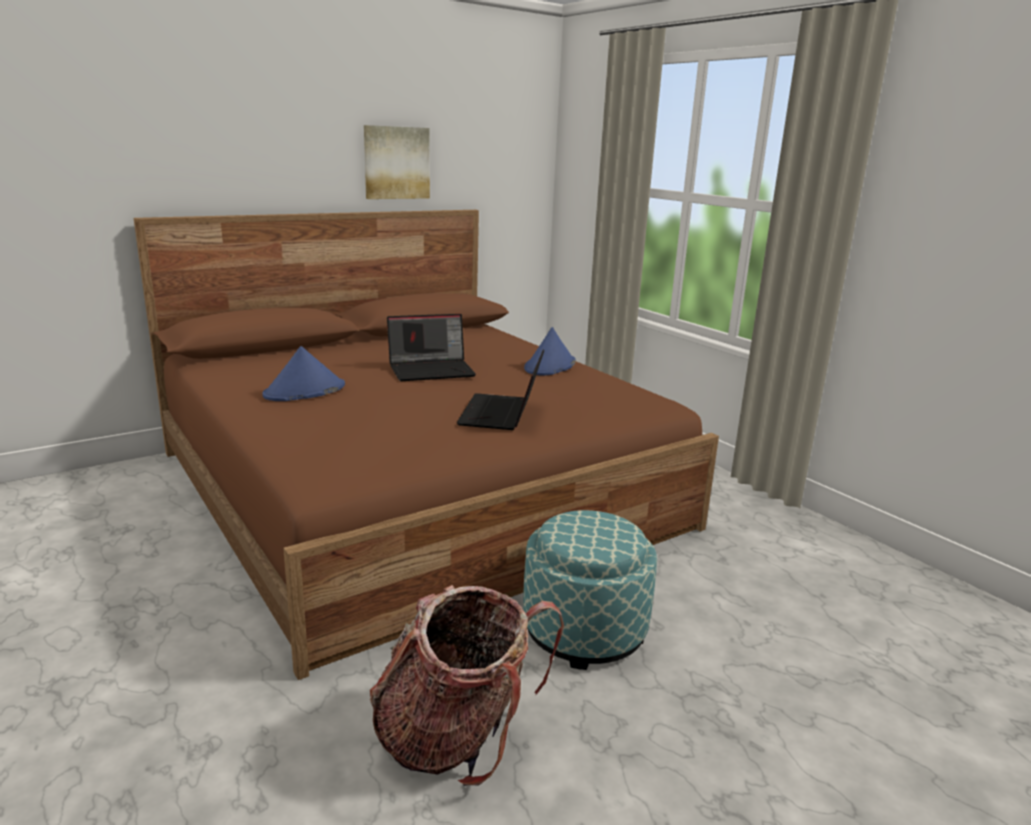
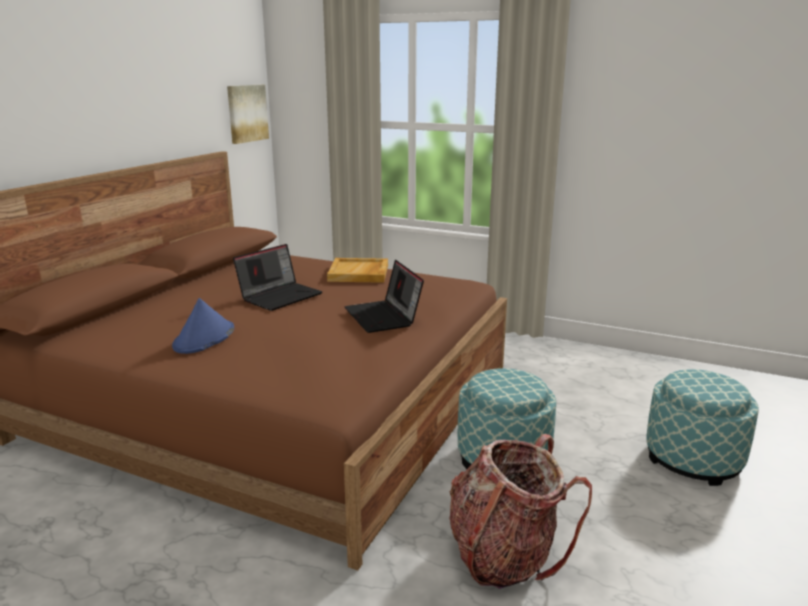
camera: 30 degrees left, 0 degrees up
(396, 163) = (159, 116): picture -> picture (247, 113)
(550, 366) = (359, 273): blue hat -> beige tray
(858, 738) = (693, 459): none -> ottoman

